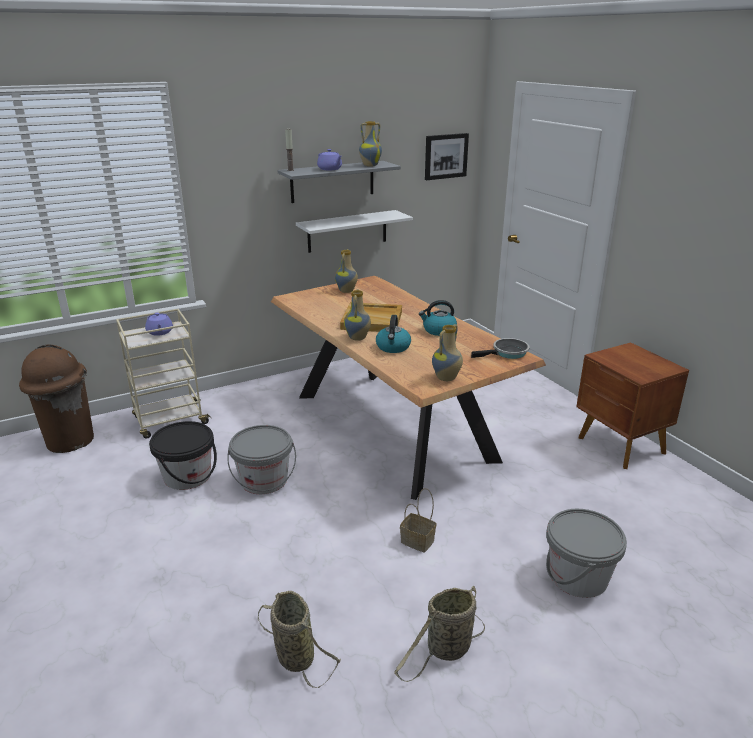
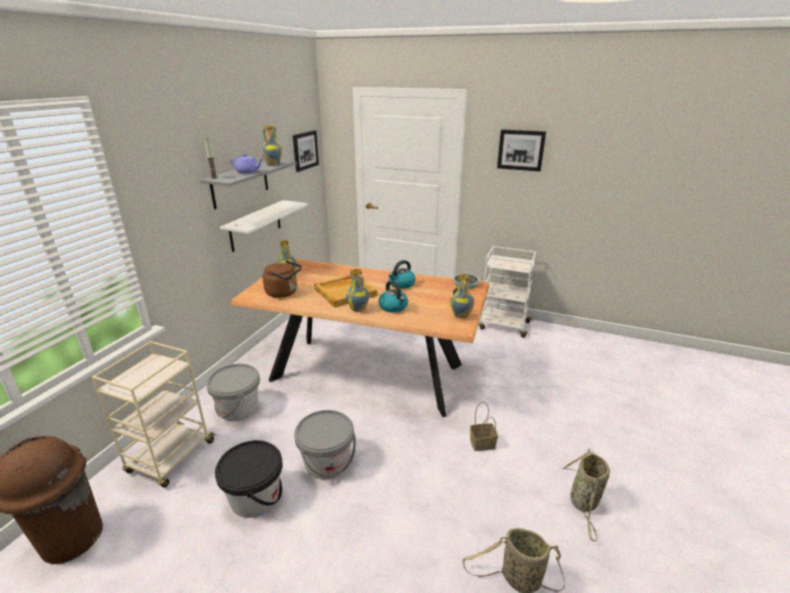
camera: 40 degrees left, 0 degrees up
(160, 332) = (149, 372): purple teapot -> none
(320, 304) = (284, 293): none -> brown kettle
(578, 577) = (579, 413): grey bucket -> grey bucket (238, 409)
(621, 446) = (503, 325): brown nightstand -> white cart
(691, 187) = (521, 150): none -> picture

